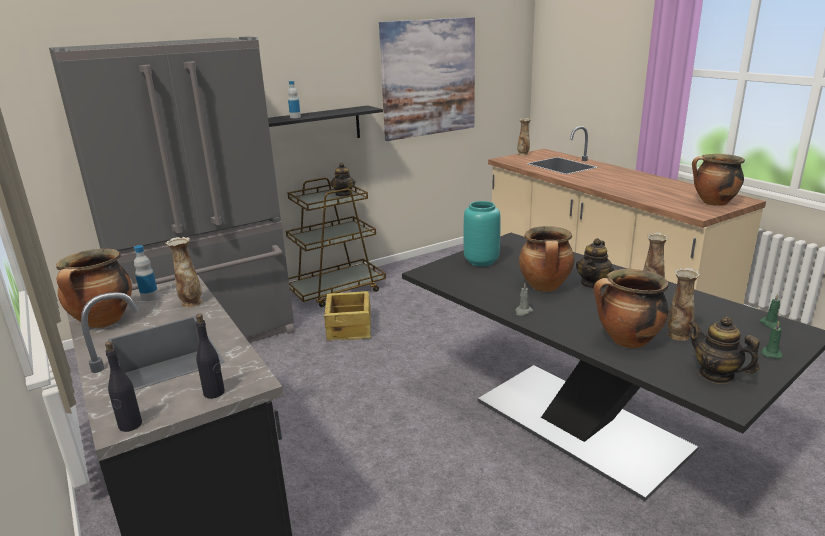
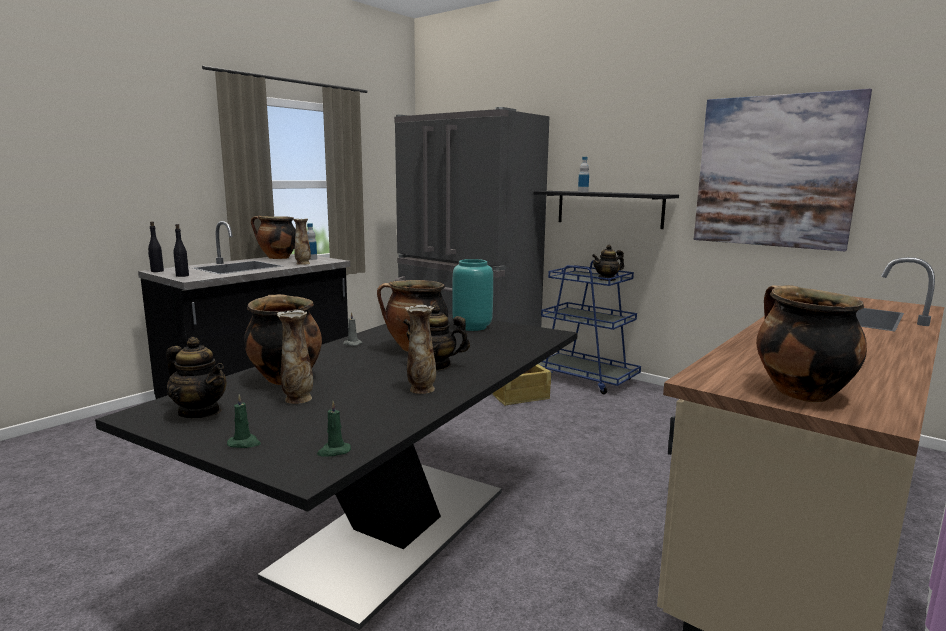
camera: 70 degrees right, 10 degrees down
(336, 290) = (585, 379): brown cart -> blue cart
(523, 154) = (869, 300): vase -> none
(716, 375) = (200, 412): teapot -> teapot turned 90 degrees clockwise

